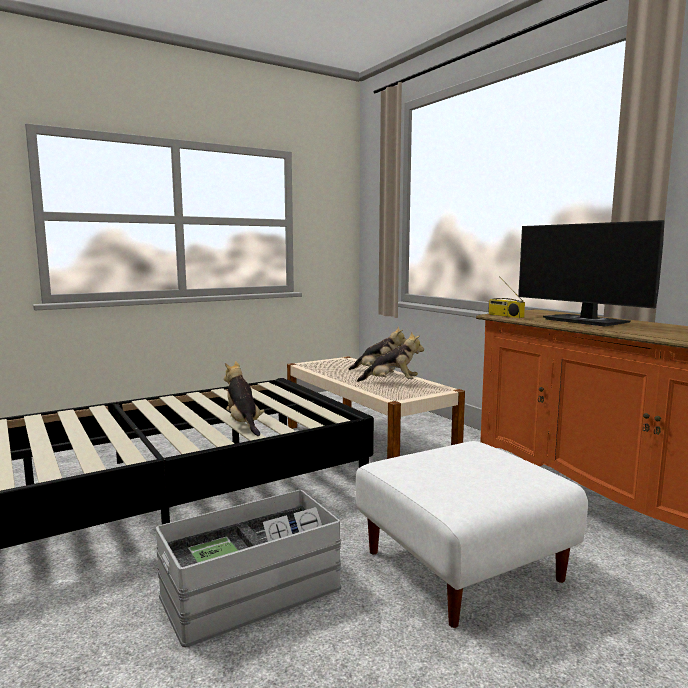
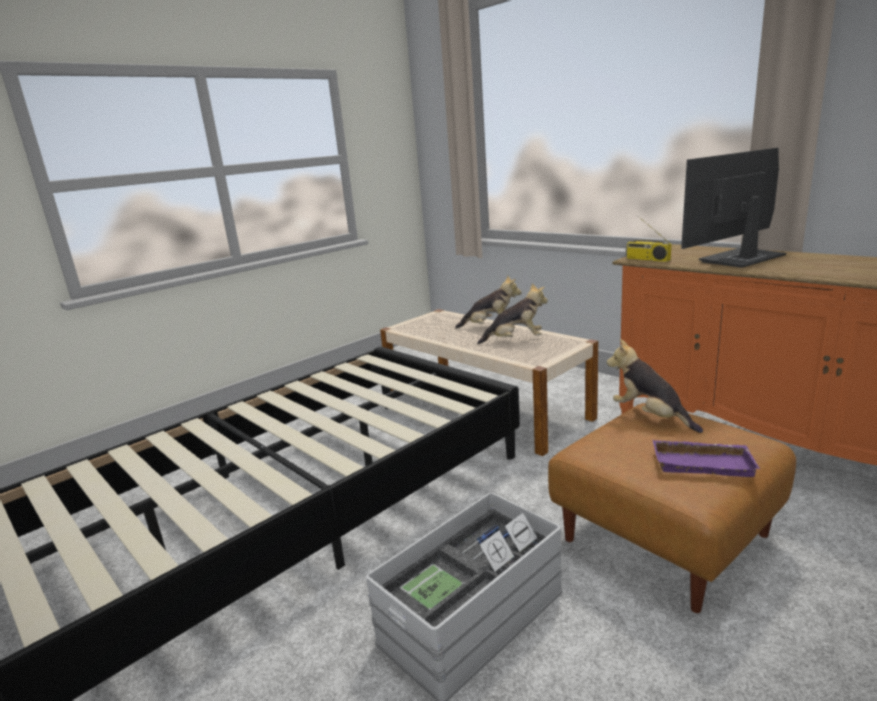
camera: 10 degrees left, 10 degrees up
(243, 424) = (384, 419): plush toy -> plush toy (650, 416)
(463, 564) = (664, 536): white ottoman -> brown ottoman
(484, 485) = (703, 463): none -> purple tray
(587, 321) = (741, 259): monitor -> monitor turned 105 degrees clockwise

